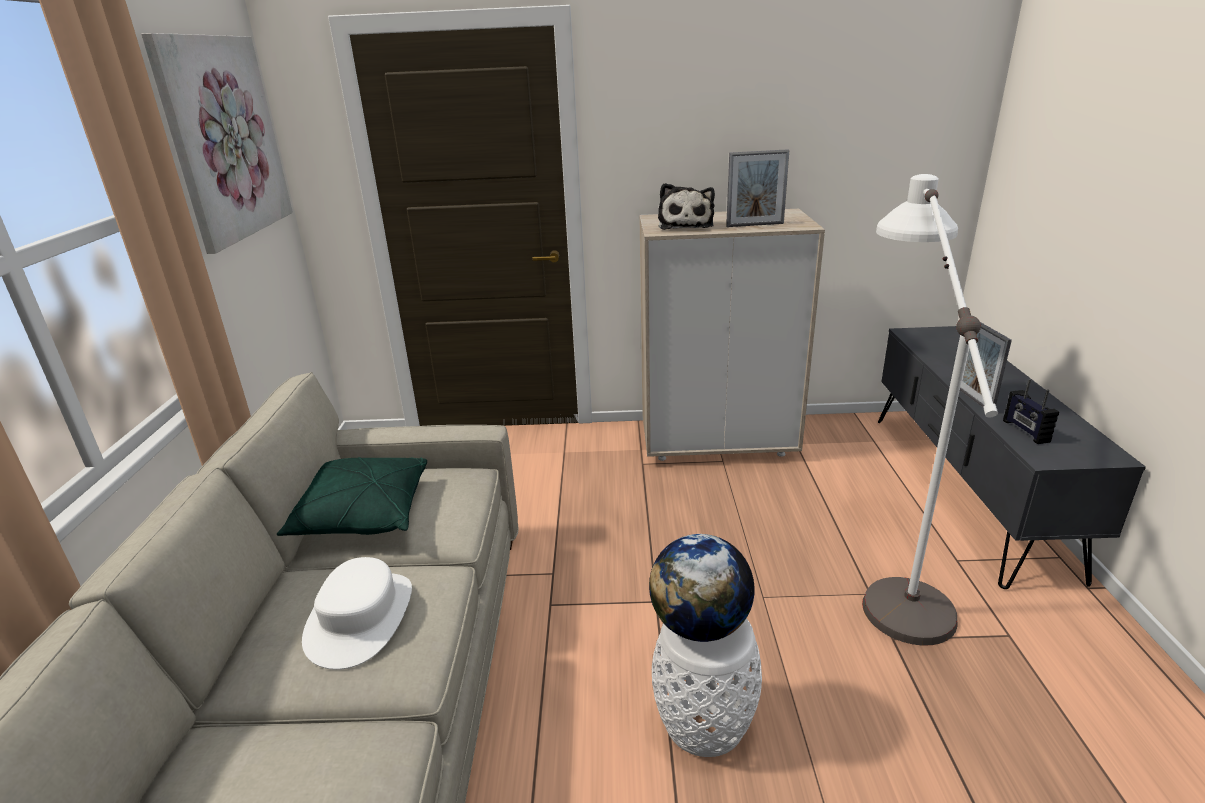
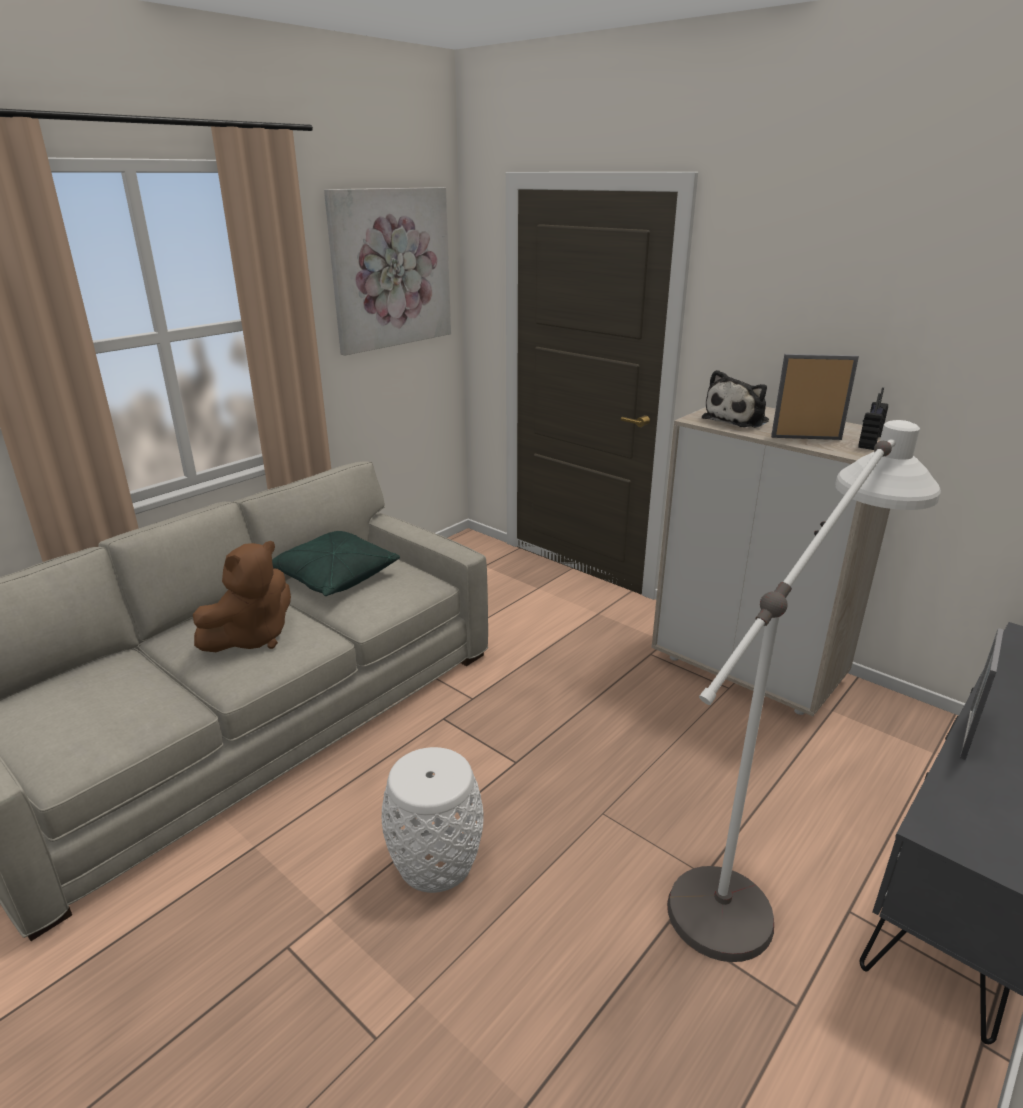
camera: 40 degrees right, 0 degrees up
(361, 618) = (252, 637): white hat -> brown plush toy
(700, 625) = (429, 768): globe -> none
(755, 225) = (806, 438): picture frame -> picture frame turned 150 degrees clockwise
(1025, 431) = (967, 796): radio -> radio (868, 441)

